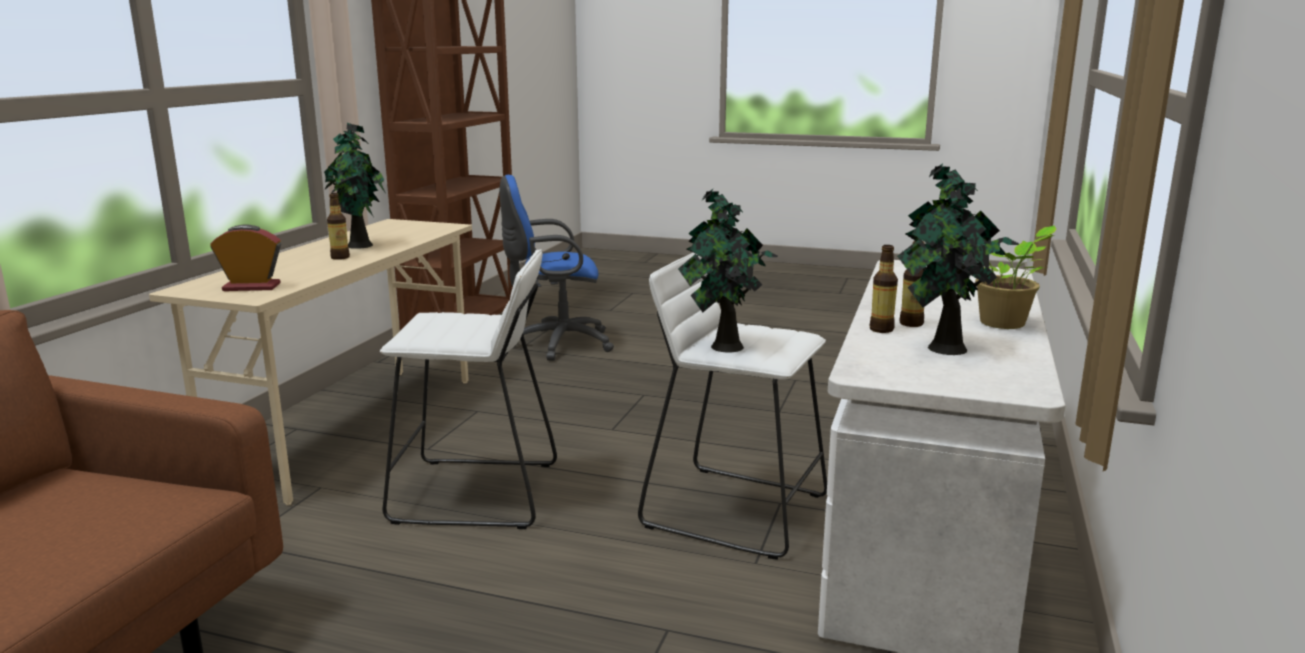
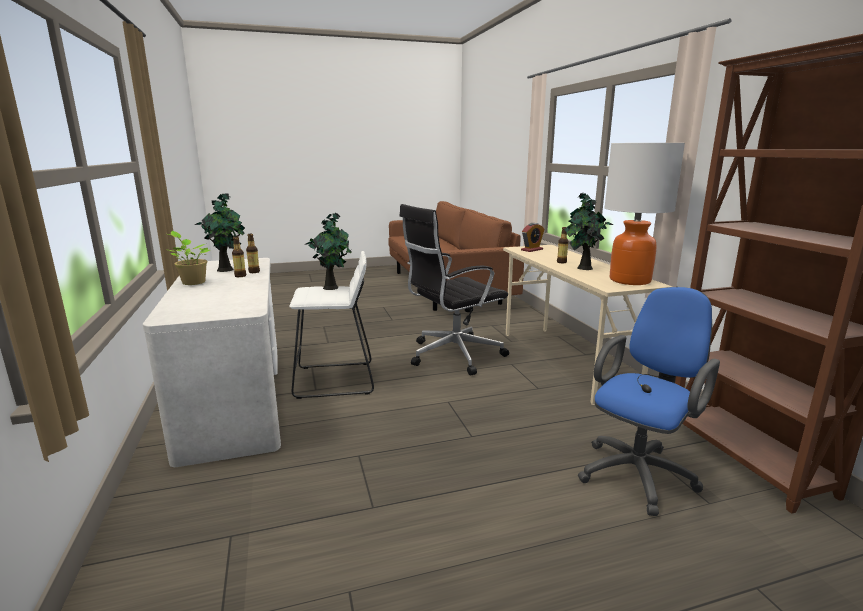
camera: 145 degrees right, 0 degrees up
(394, 227) = (630, 280): none -> table lamp
(475, 493) = (452, 355): white stool -> black office chair

